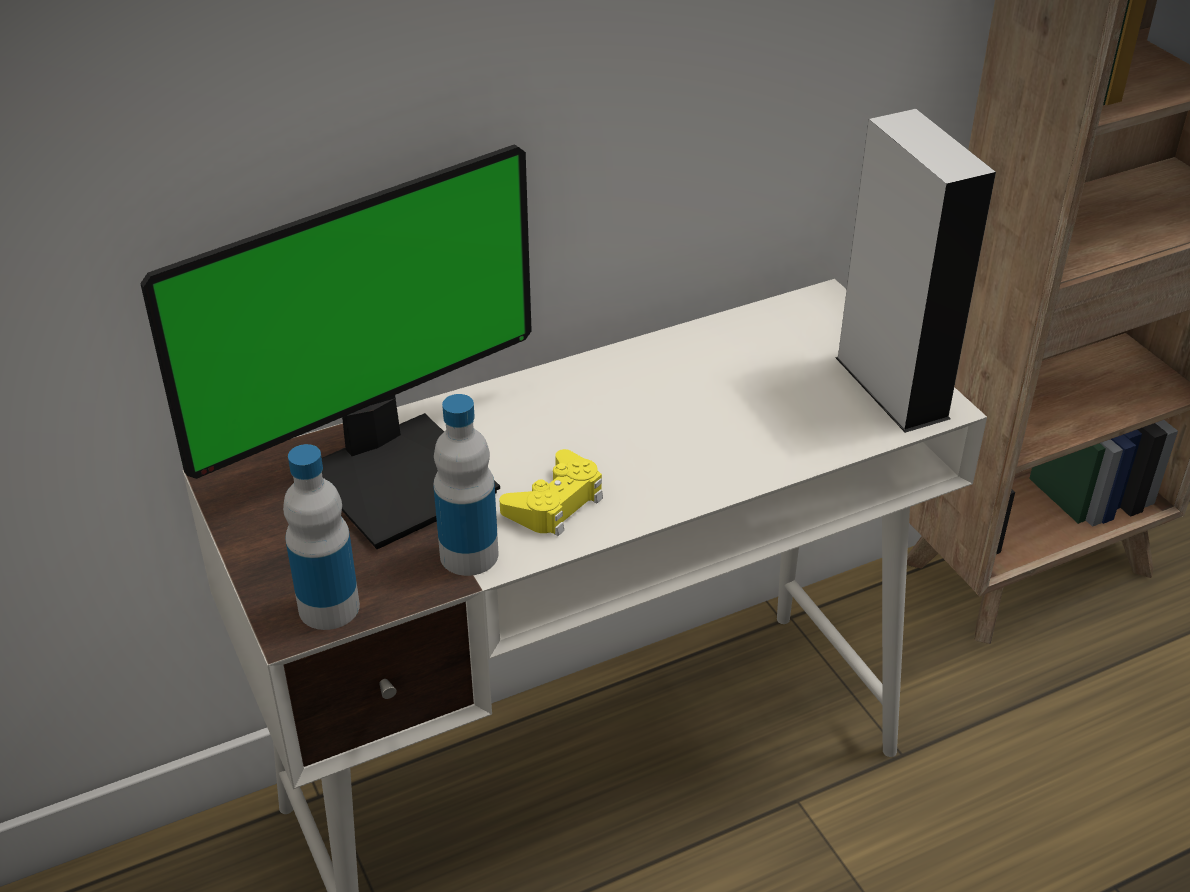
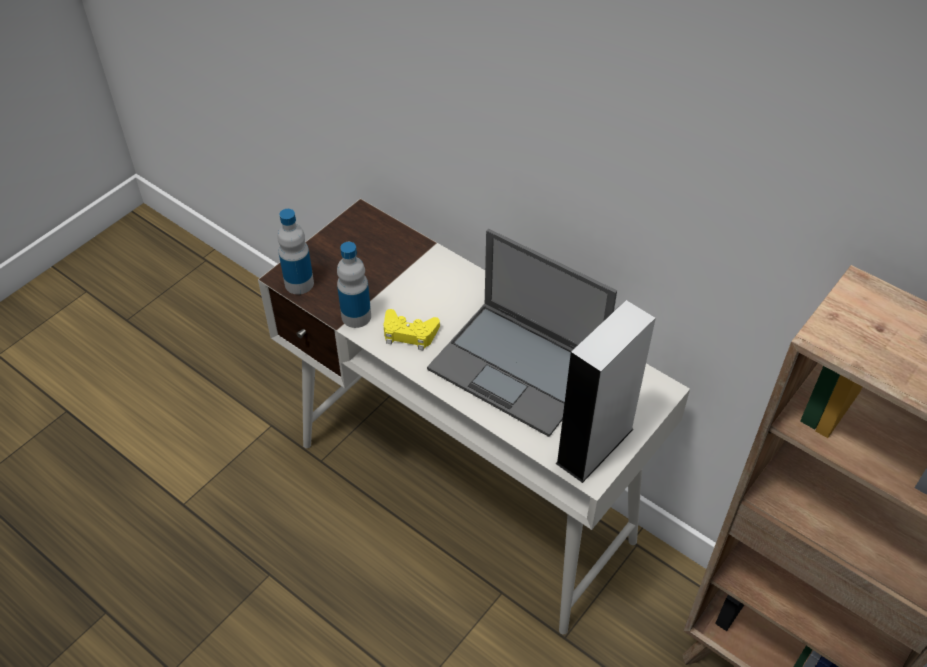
camera: 65 degrees right, 10 degrees up
(399, 476) = (396, 270): monitor -> none
(705, 410) = (518, 367): none -> laptop

